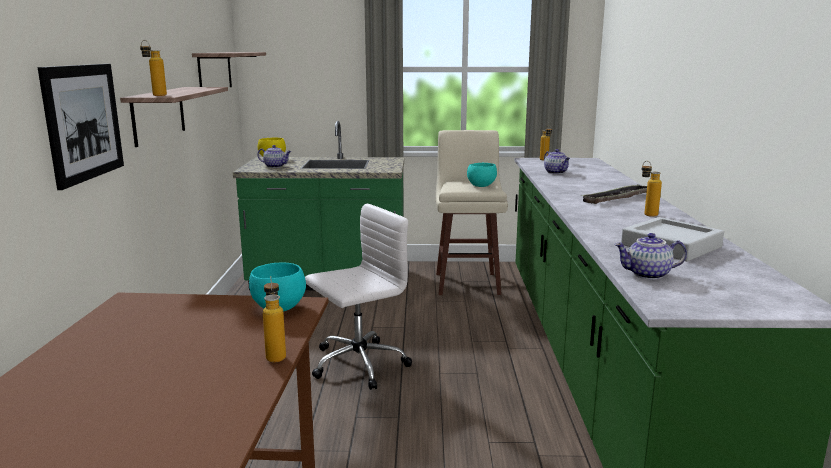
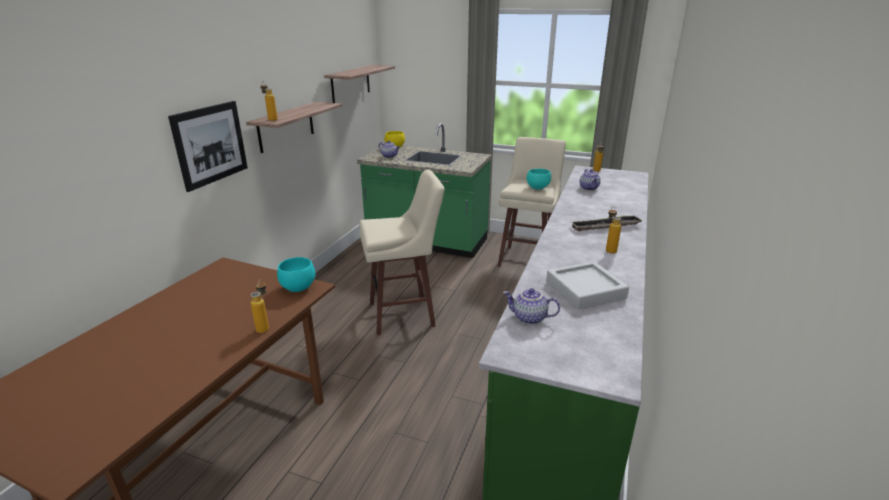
camera: 20 degrees right, 10 degrees up
(357, 364) = (404, 315): white office chair -> beige stool

